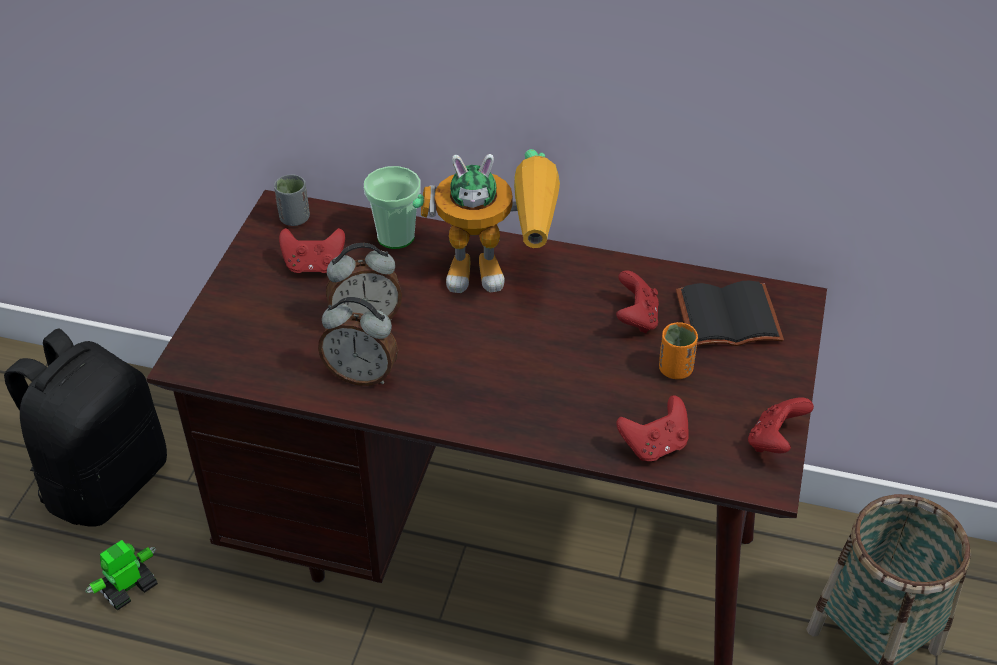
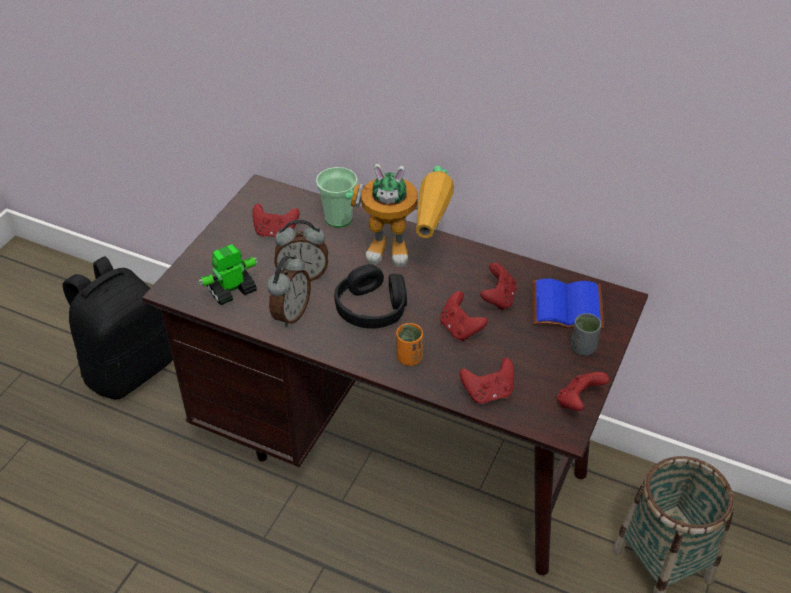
camera: 10 degrees right, 0 degrees up
(127, 588) = (129, 446): toy robot -> toy robot (231, 291)
(294, 218) = (270, 197): grey cup -> grey cup (583, 348)
(361, 374) = (290, 314): alarm clock -> alarm clock turned 90 degrees counterclockwise
(471, 351) = (372, 307): none -> black headphones
(596, 365) = (460, 329): none -> red game controller
(675, 369) = (517, 339): orange cup -> orange cup (409, 358)
(729, 315) = (568, 305): black book -> blue book

